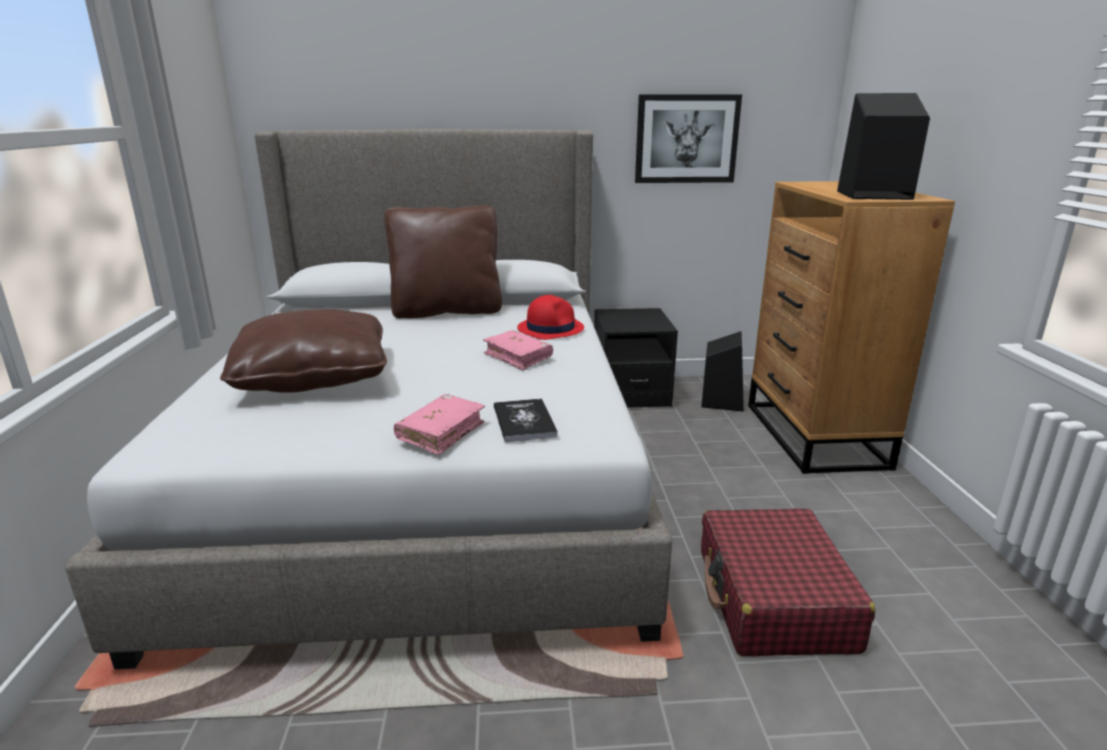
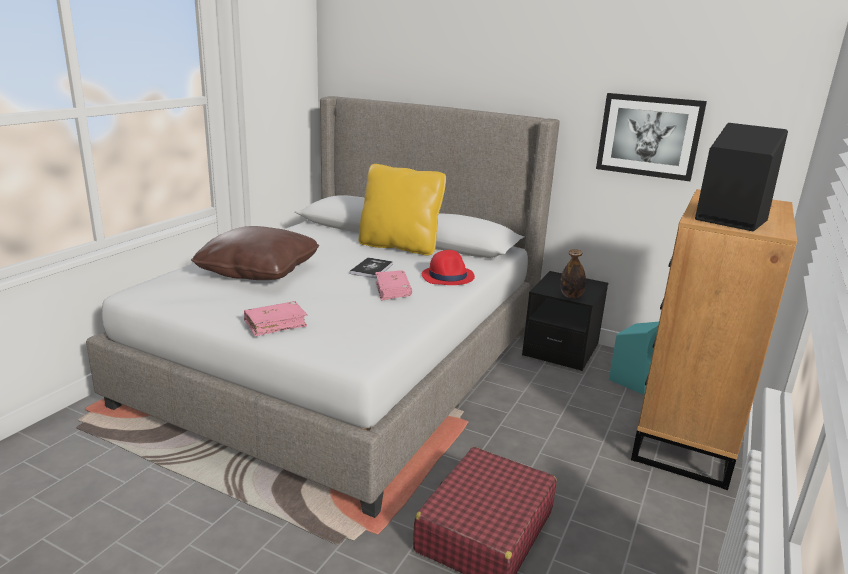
camera: 30 degrees right, 0 degrees up
(446, 311) = (399, 246): brown pillow -> yellow pillow
(524, 421) = (329, 333): book -> book (371, 269)
(648, 327) = (571, 296): none -> bottle
(722, 400) = (635, 380): black speaker -> turquoise speaker

